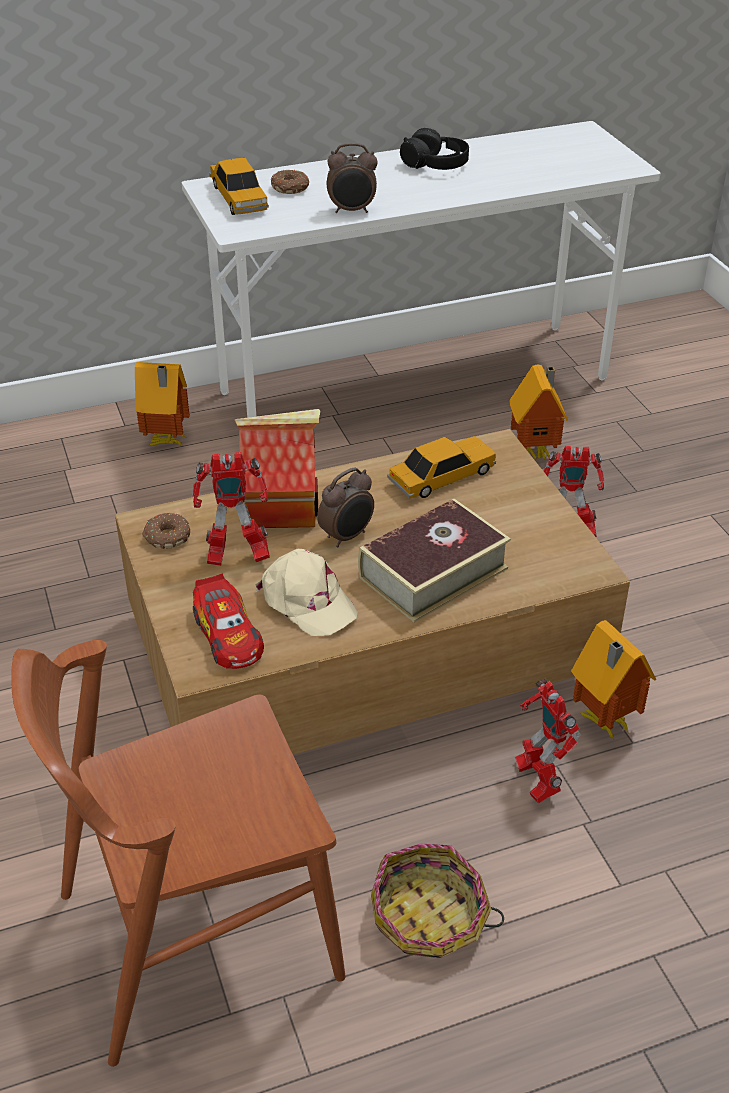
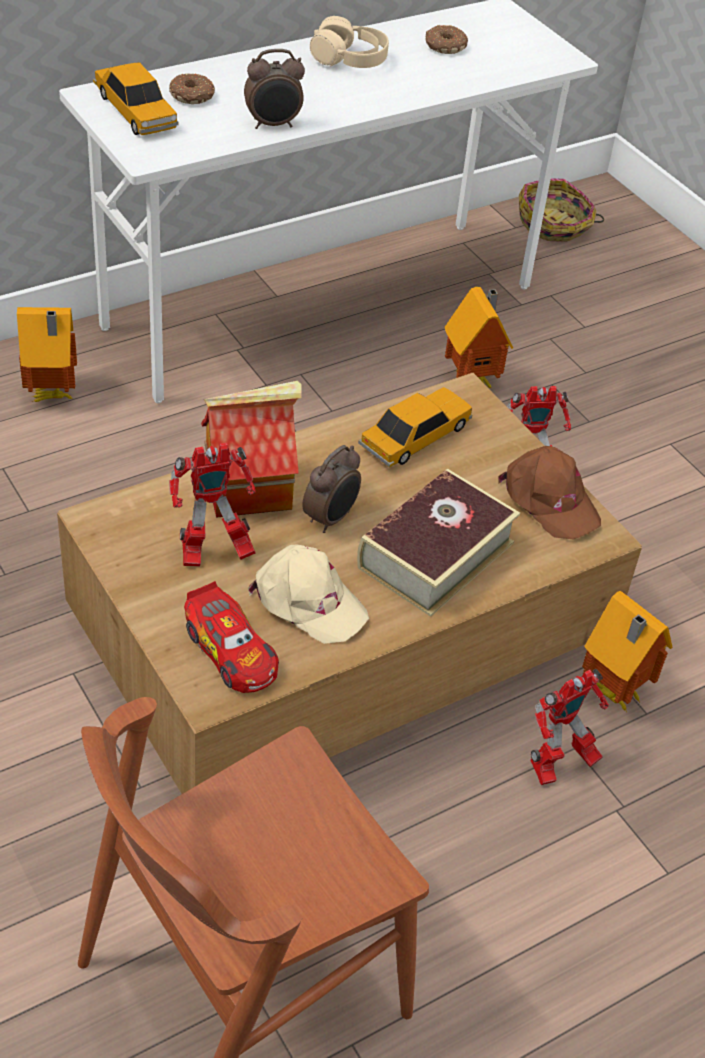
camera: 15 degrees left, 5 degrees up
(166, 537) = (127, 536): donut -> donut (444, 46)
(429, 917) = (483, 935): basket -> basket (554, 225)
(435, 164) = (349, 59): black headphones -> beige headphones
(537, 779) = (559, 766): toy robot -> toy robot turned 90 degrees counterclockwise
(551, 536) = (549, 500): none -> brown cap

